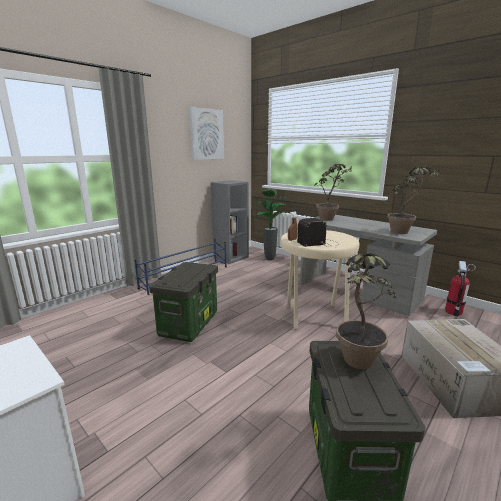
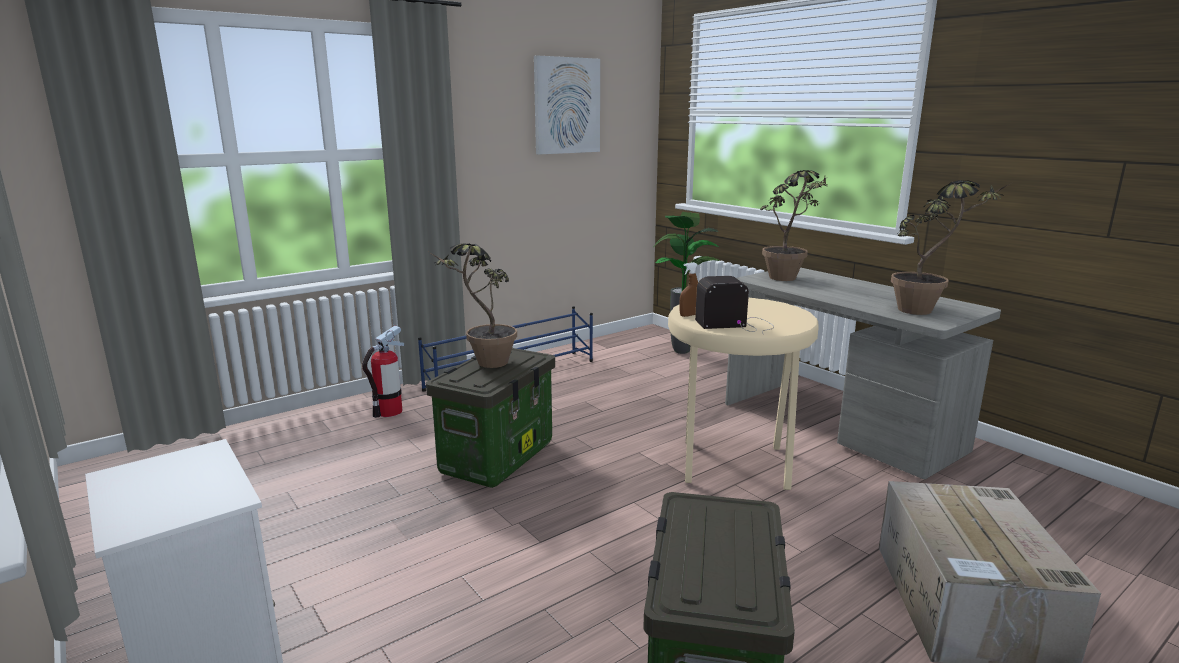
camera: 10 degrees right, 0 degrees up
(231, 257) = (606, 344): grey bookcase -> none
(355, 366) = (723, 535): potted plant -> potted plant (484, 365)
(453, 312) = (1029, 480): fire extinguisher -> fire extinguisher (389, 411)

